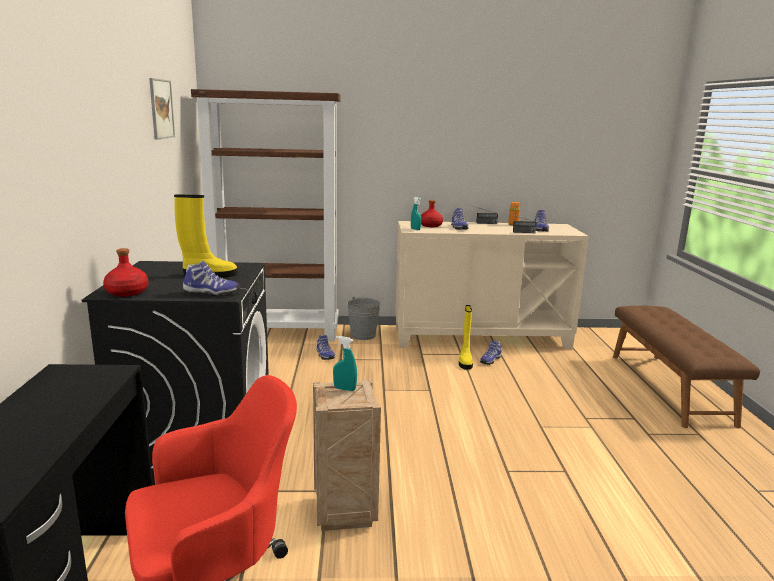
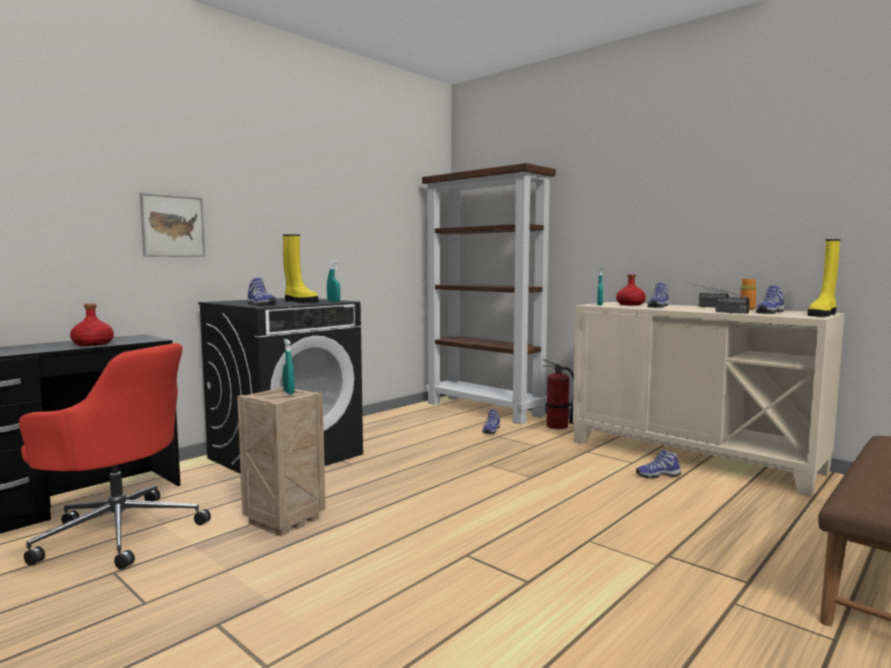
camera: 45 degrees right, 10 degrees down
(127, 292) = (226, 302): red bottle -> red bottle (92, 344)
(161, 109) = (372, 189): picture -> picture (173, 226)
(239, 267) = (333, 301): none -> turquoise spray bottle
(363, 335) = (557, 426): grey bucket -> fire extinguisher
(465, 361) = (623, 468): yellow boot -> yellow boot (822, 314)

